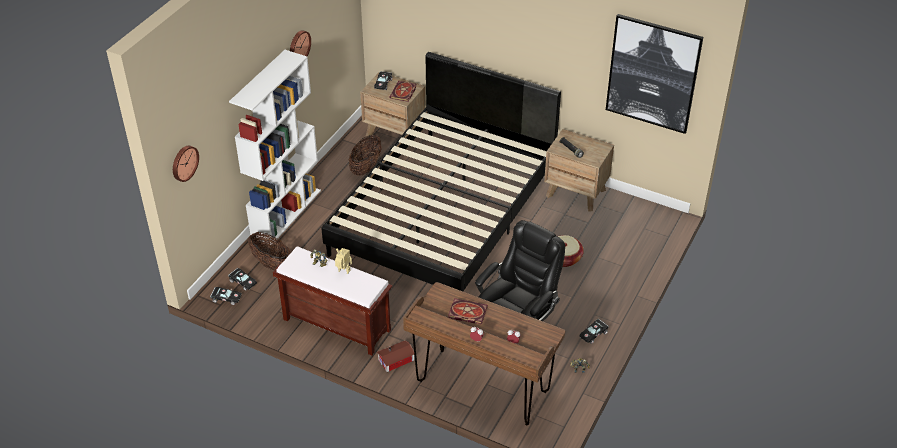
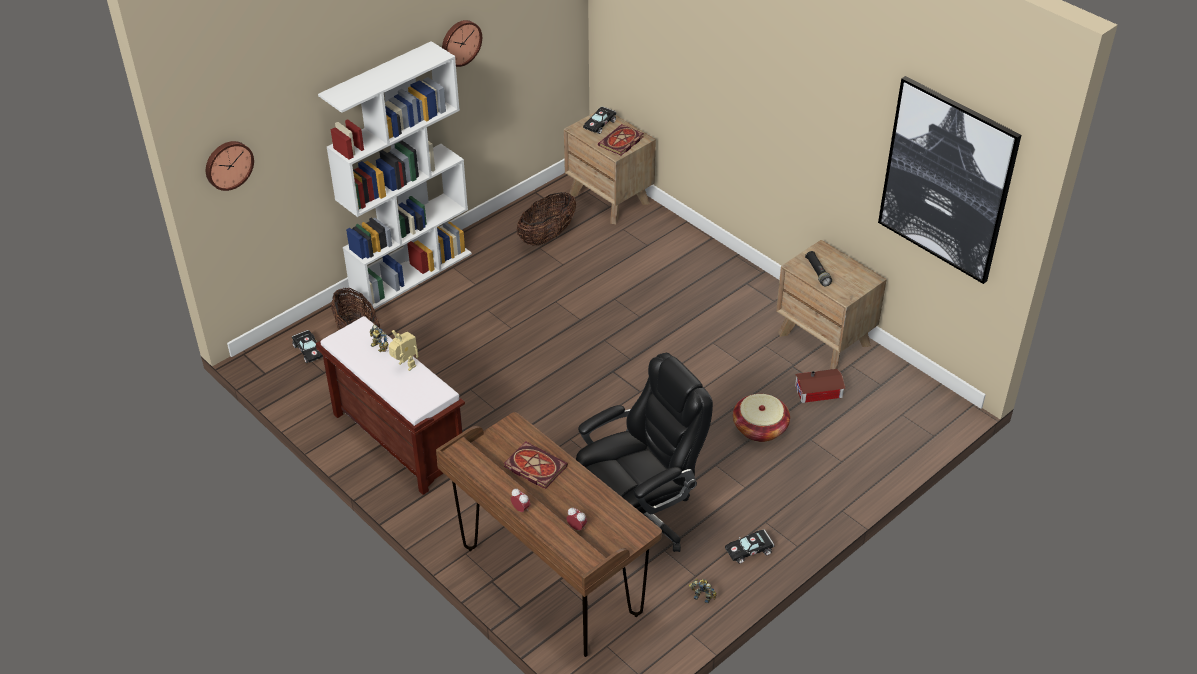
camera: 20 degrees right, 0 degrees up
(225, 298) = (275, 366): black toy car -> none
(397, 360) = (453, 511): toy house -> toy house (820, 392)
(444, 212) = (622, 322): black bed -> none

